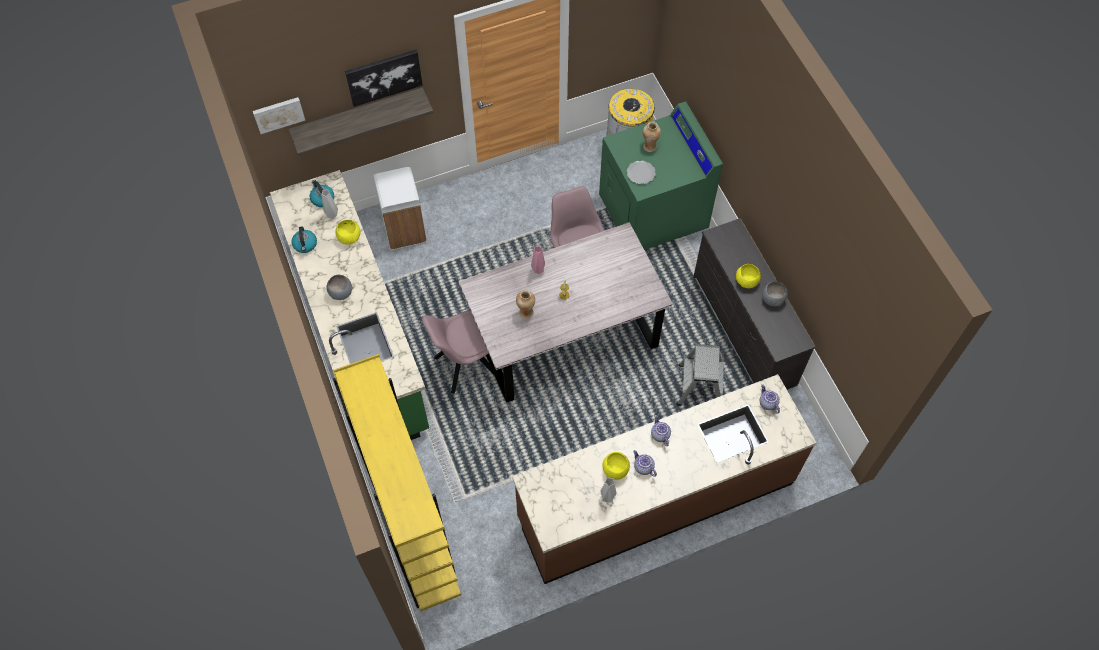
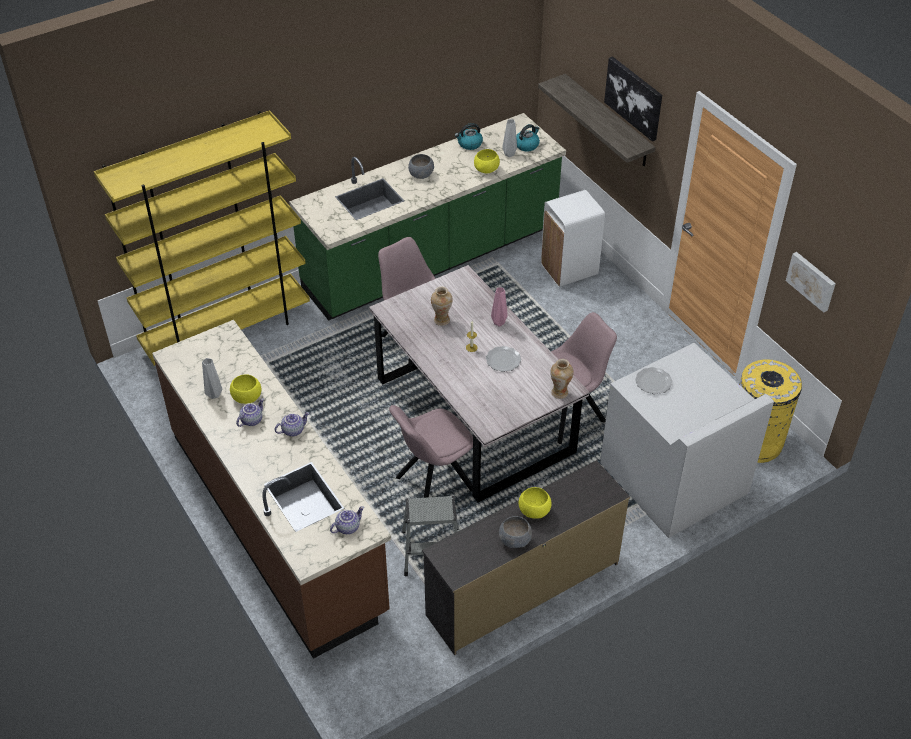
camera: 80 degrees right, 15 degrees down
(278, 114) = (564, 49): picture -> picture (812, 281)
(583, 274) = (503, 360): none -> plate
(633, 375) = (434, 483): none -> pink chair
(649, 146) = (697, 386): vase -> vase (559, 392)
(653, 211) = (672, 478): green washing machine -> white washing machine

